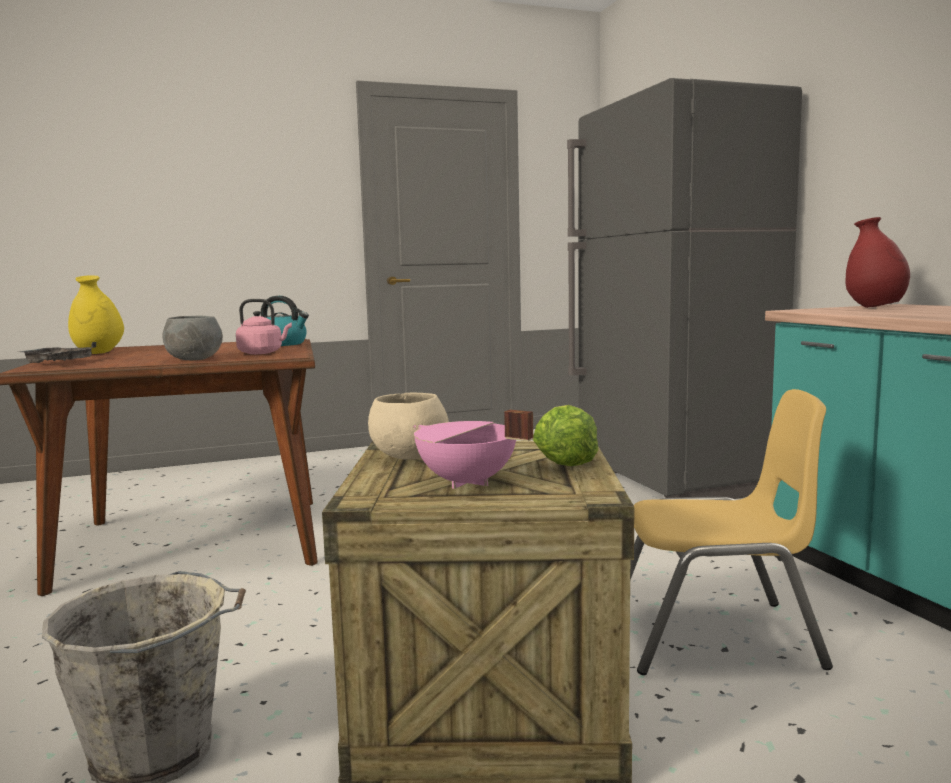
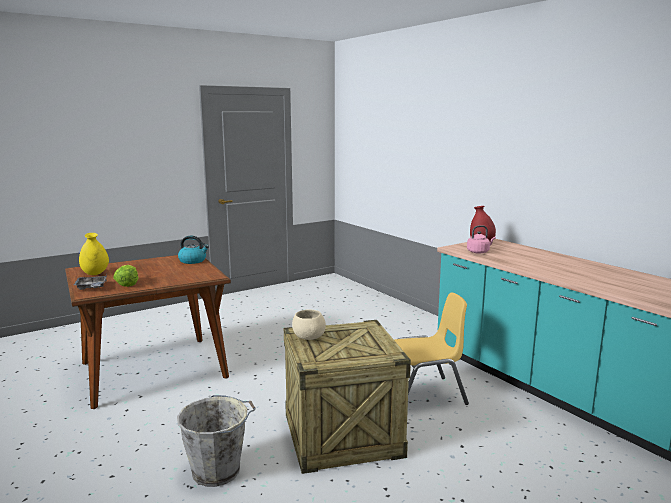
camera: 15 degrees left, 5 degrees up
(194, 359) = (166, 282): grey bowl -> none
(263, 353) = (195, 273): pink kettle -> pink kettle (479, 252)
(466, 483) = (342, 351): pink cooking pot -> none
(565, 459) = (373, 335): lettuce -> lettuce (127, 284)
(673, 480) = (385, 312): grey fridge -> none

